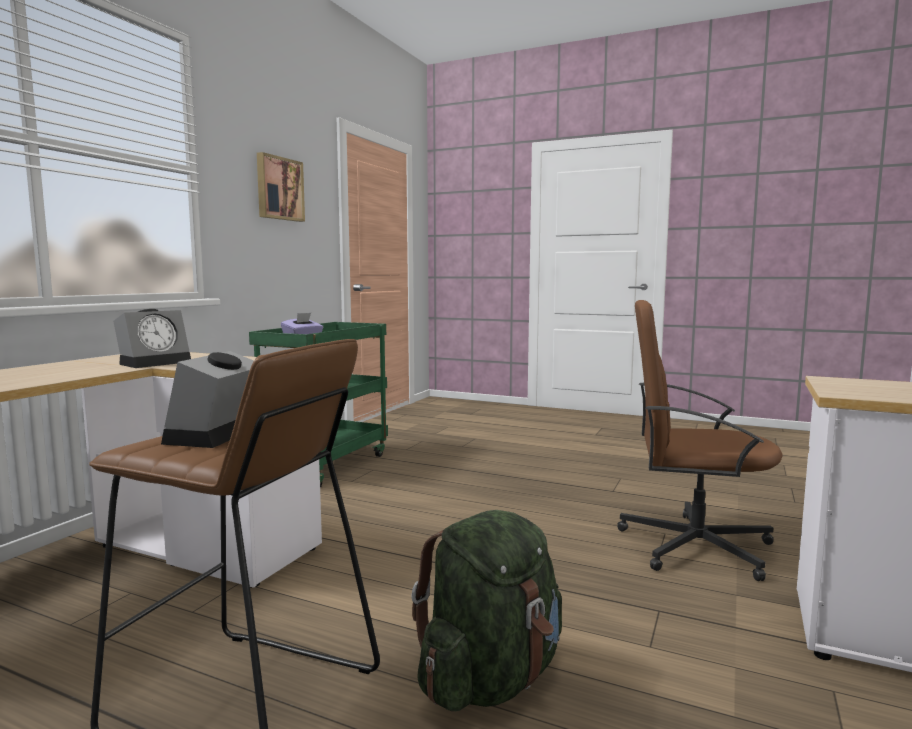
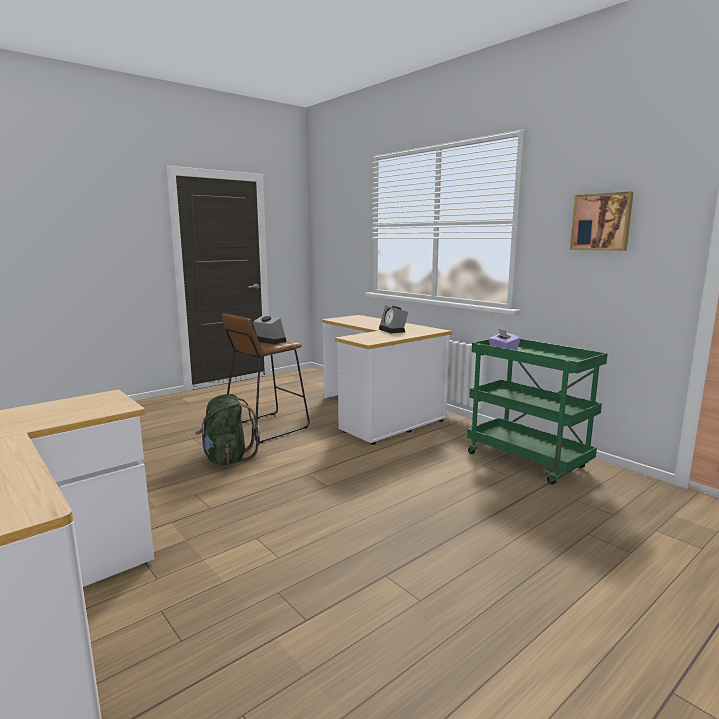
camera: 115 degrees right, 5 degrees up
(692, 545) = (248, 559): brown office chair -> none

